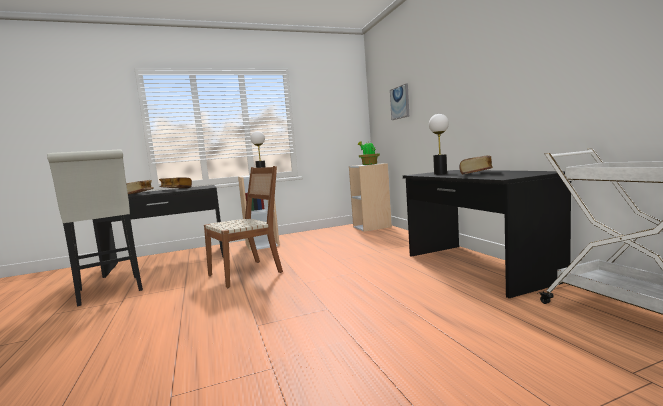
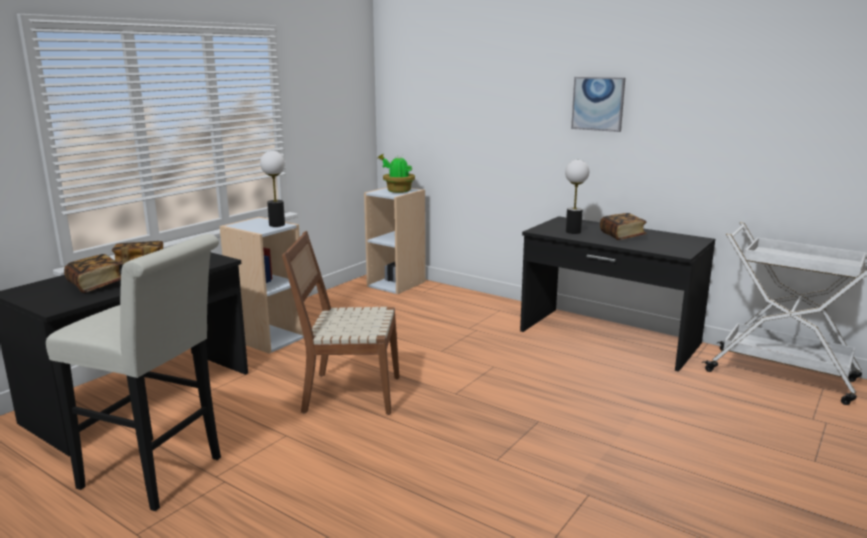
camera: 35 degrees left, 10 degrees up
(248, 273) = (347, 394): chair -> chair turned 105 degrees counterclockwise
(400, 102) = (457, 105): picture -> picture (598, 103)

